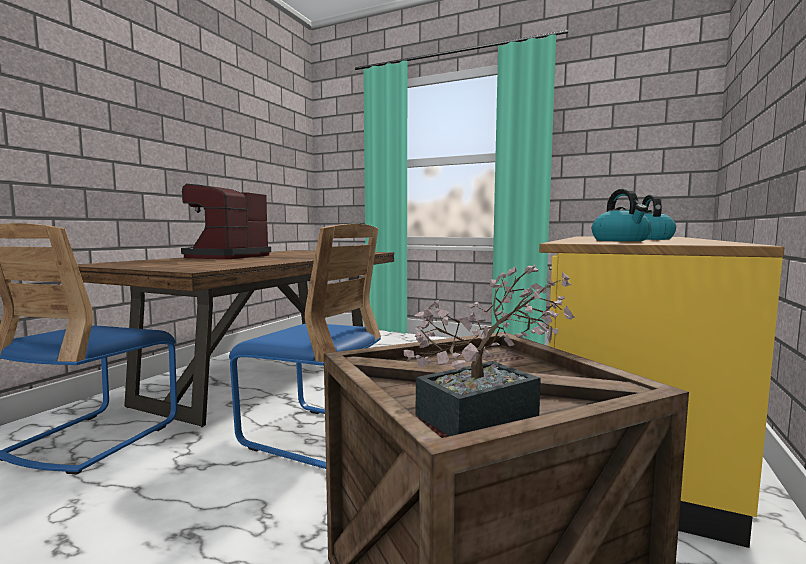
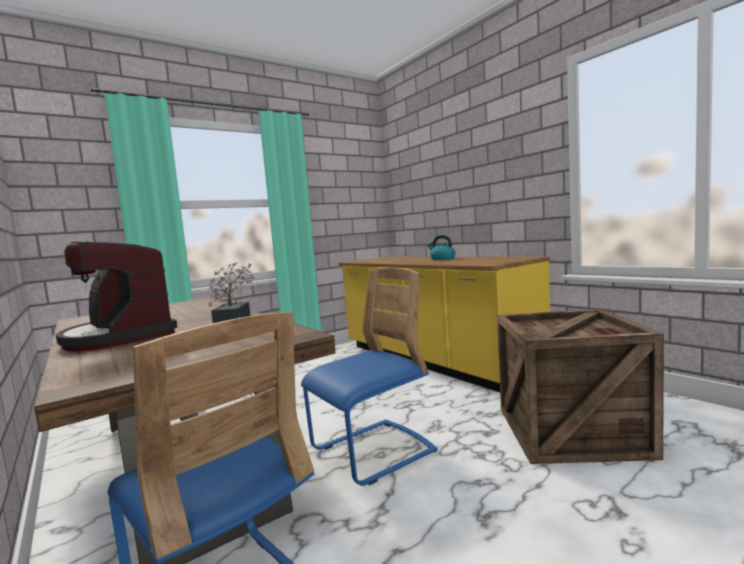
camera: 60 degrees left, 0 degrees up
(489, 412) = (606, 331): potted plant -> potted plant (234, 319)
(621, 240) = (468, 261): kettle -> none

